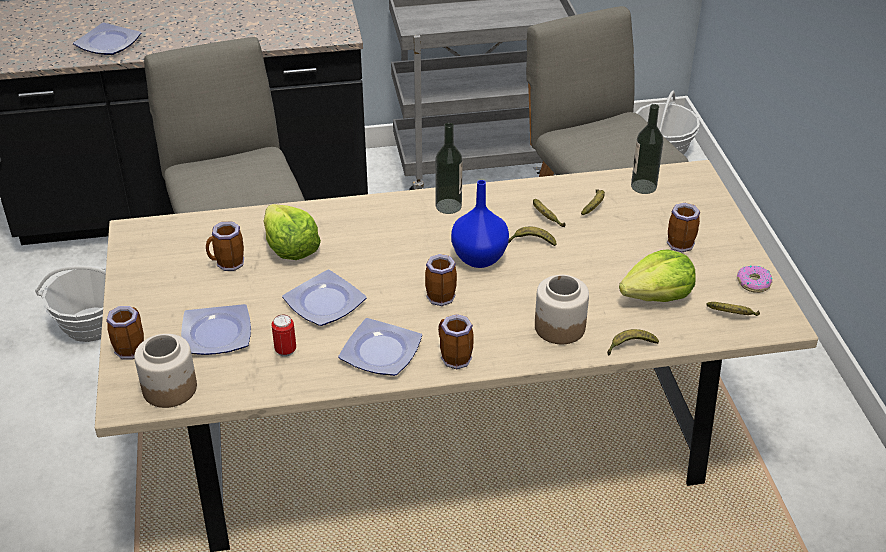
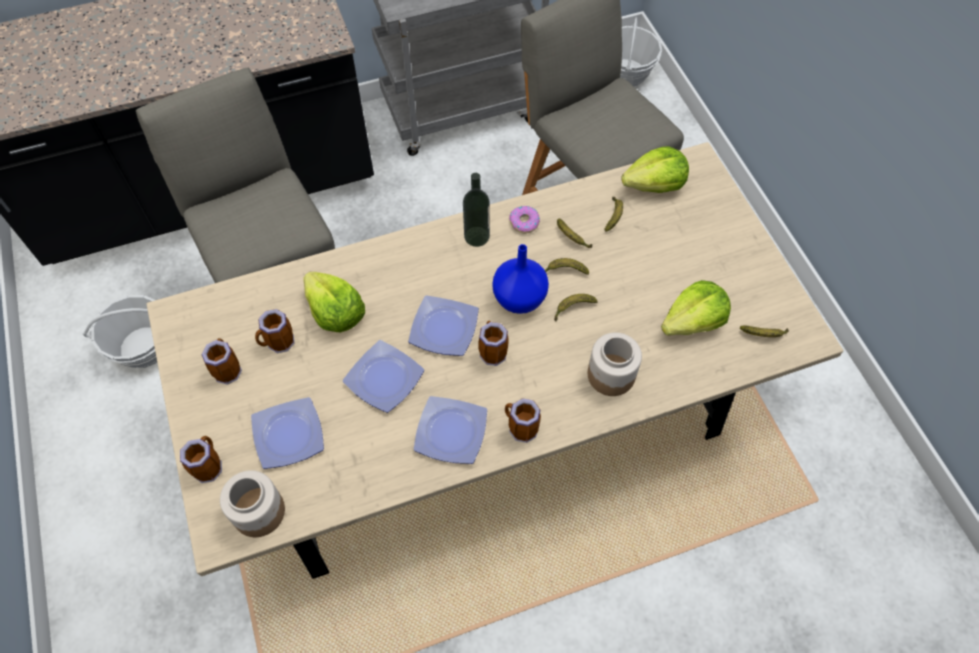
camera: 10 degrees left, 20 degrees up
(108, 44) = (90, 82): plate -> plate (445, 330)
(285, 350) = (360, 445): can -> none
(630, 346) = (679, 388): banana -> banana (573, 308)
(643, 186) = (655, 185): bottle -> lettuce
(679, 242) = (700, 252): mug -> mug (226, 370)
(753, 283) = (775, 292): donut -> donut (524, 222)

